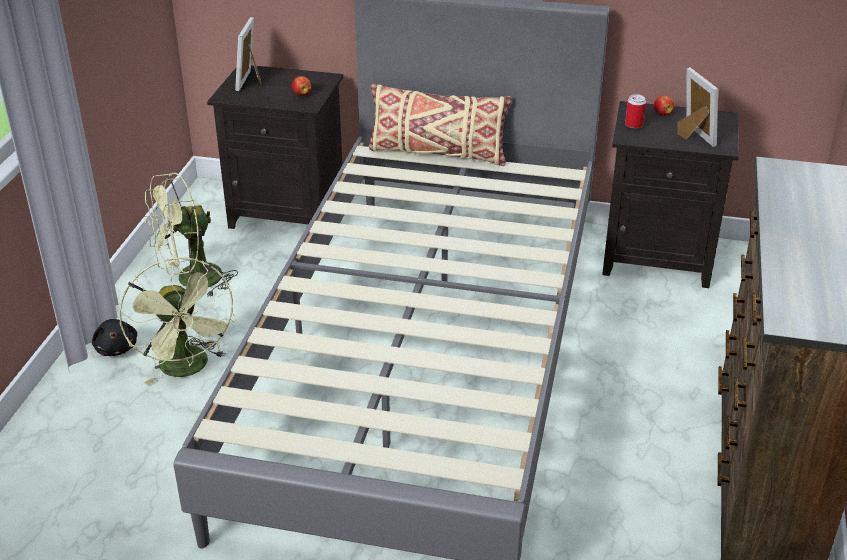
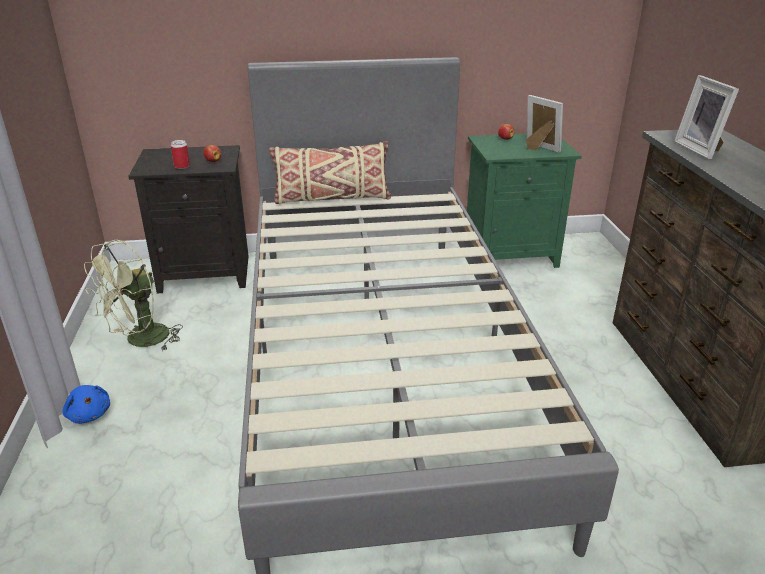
camera: 20 degrees left, 5 degrees down
(116, 348) = (89, 414): black plush toy -> blue plush toy
(188, 369) = (172, 416): green fan -> none
(252, 81) = (162, 158): picture frame -> picture frame (701, 149)
(634, 125) = (491, 147): can -> can (182, 166)
(659, 257) = (511, 254): black nightstand -> green nightstand

